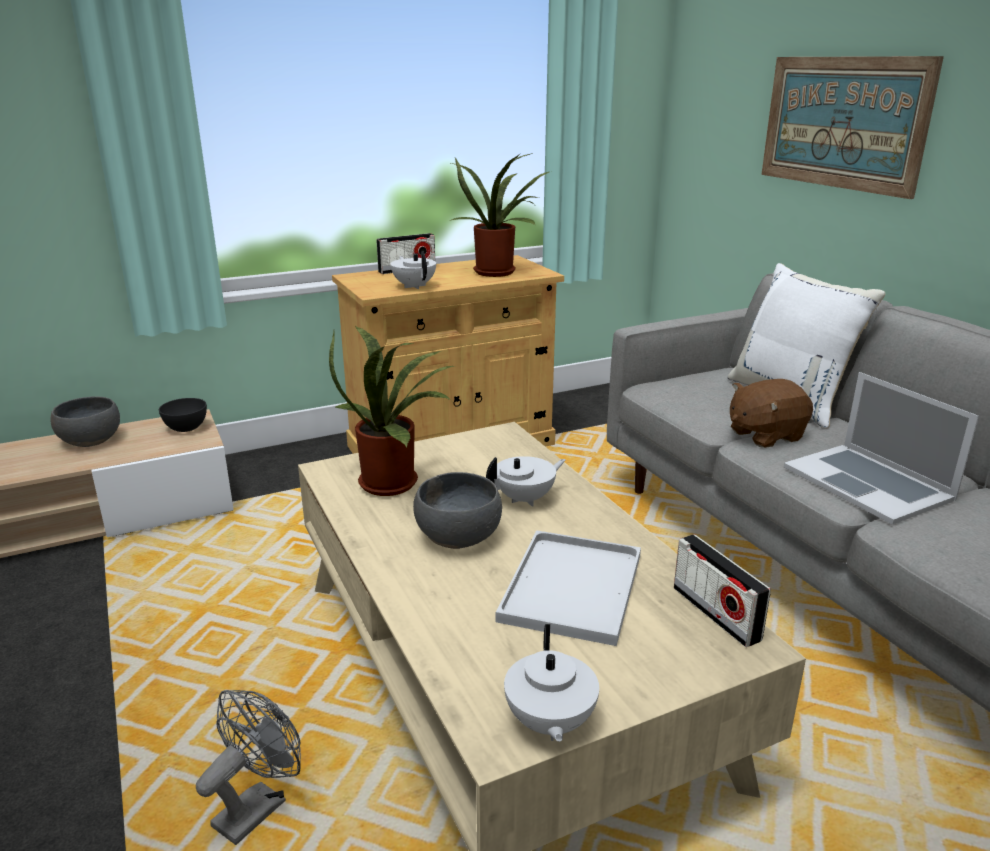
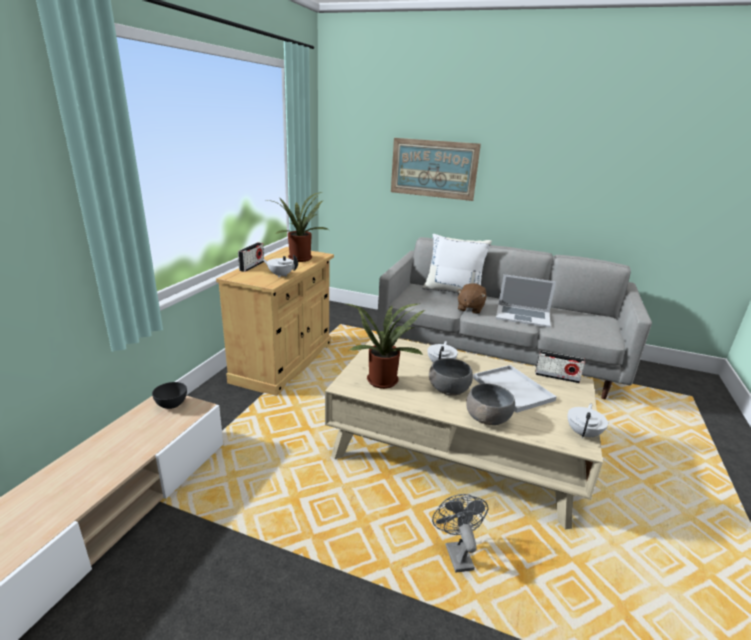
camera: 45 degrees left, 0 degrees up
(90, 440) = (114, 439): grey bowl -> grey bowl (487, 418)
(549, 723) = (583, 433): white teapot -> white teapot turned 105 degrees counterclockwise

